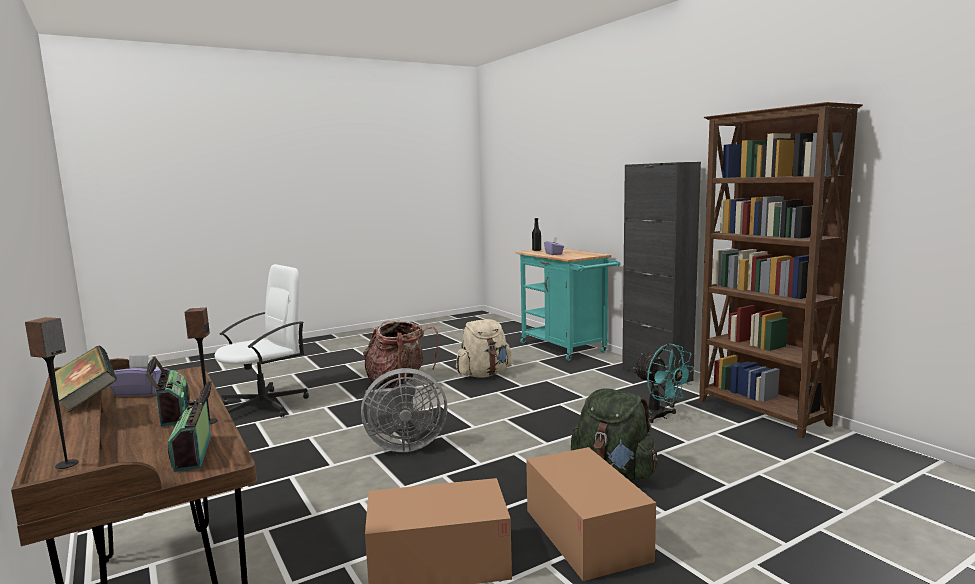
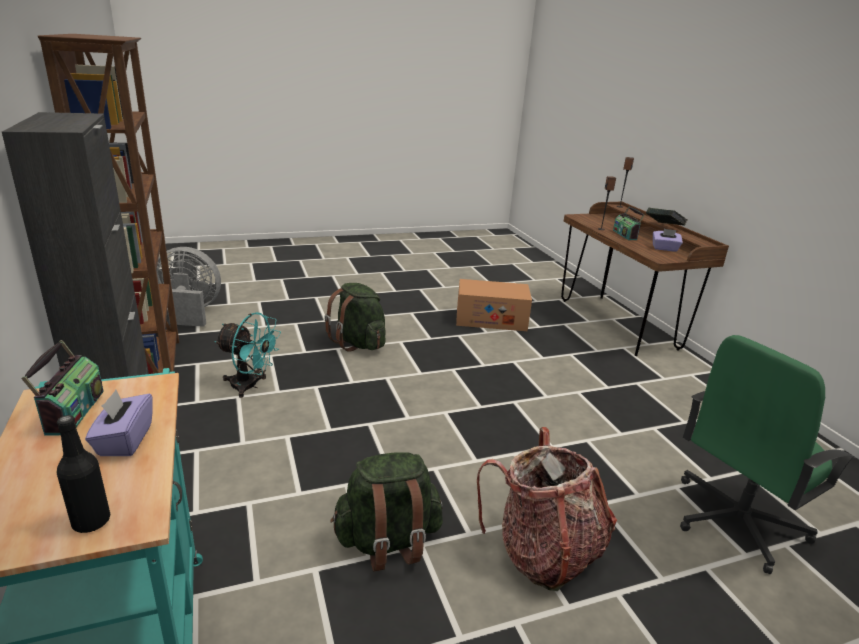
camera: 170 degrees left, 15 degrees up
(196, 452) = (590, 220): radio -> radio (73, 411)
(265, 405) = (735, 521): white office chair -> green office chair
(403, 446) = (518, 401): grey fan -> grey fan (190, 312)
(484, 374) = (387, 541): beige backpack -> green backpack
(586, 534) = (409, 316): cardboard box -> none
(660, 416) = (250, 386): turquoise fan -> turquoise fan turned 135 degrees clockwise

